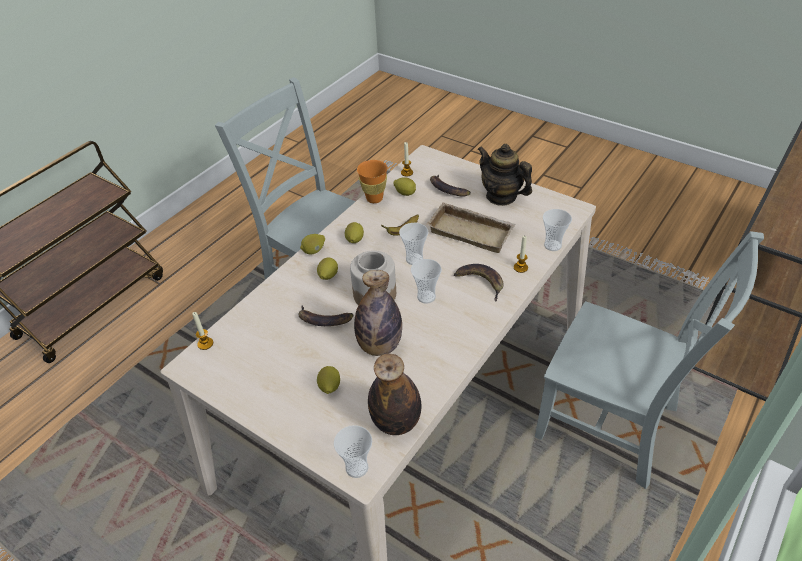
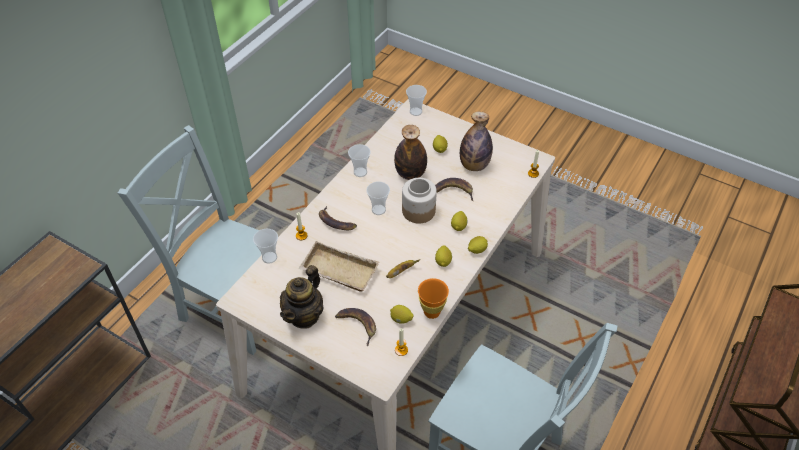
camera: 175 degrees right, 5 degrees up
(396, 422) = (395, 132): bottle -> bottle (474, 165)
(414, 259) = (389, 243): cup -> cup (360, 172)
(501, 196) = (304, 315): teapot -> teapot turned 75 degrees clockwise

